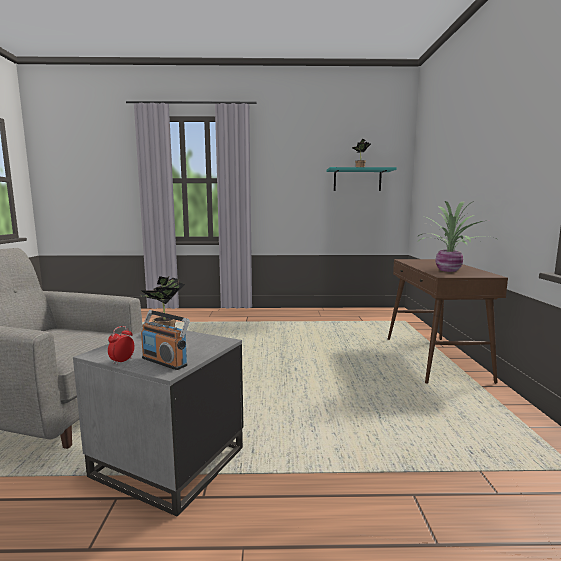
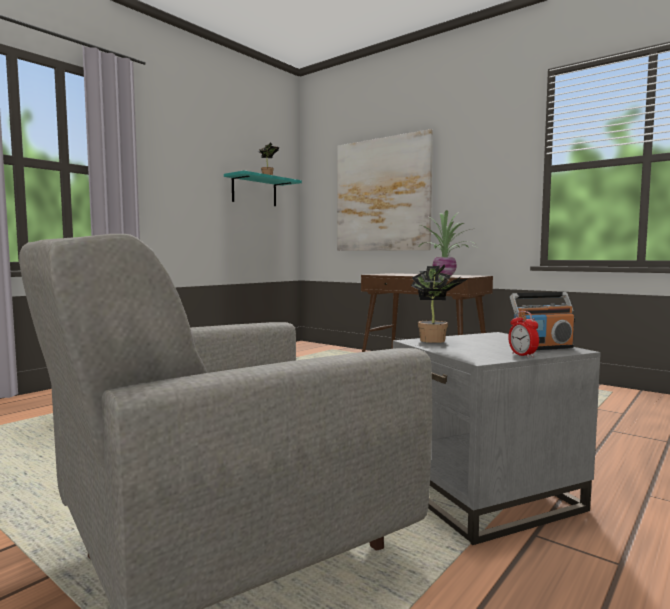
camera: 50 degrees left, 5 degrees down
(451, 178) = (382, 195): none -> picture

